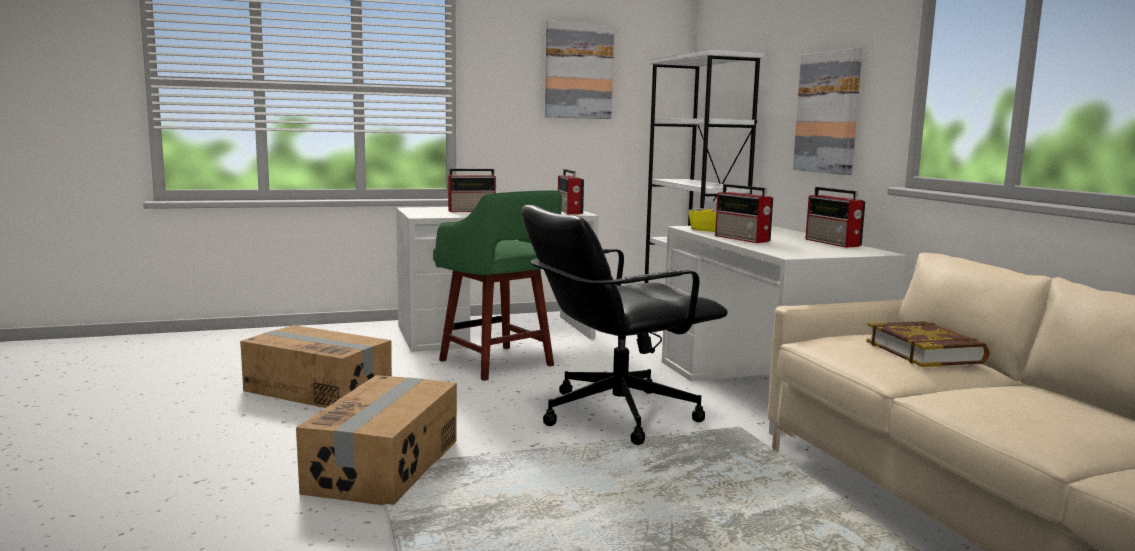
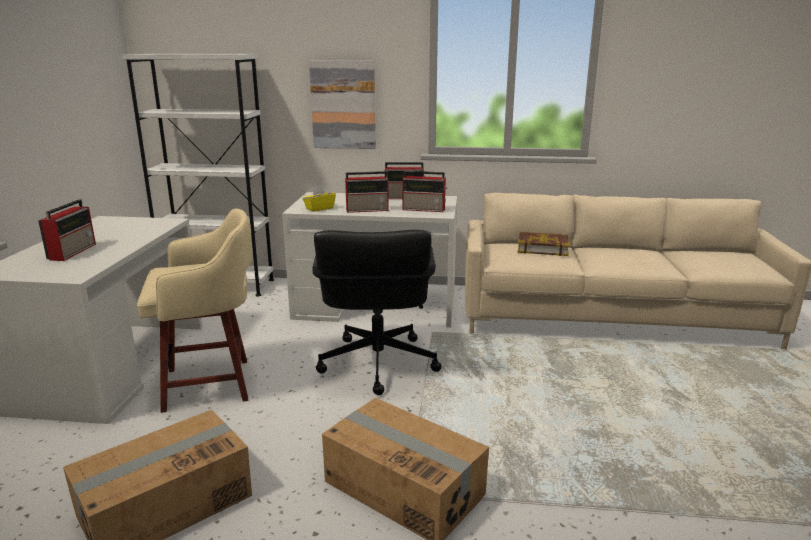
camera: 65 degrees left, 10 degrees up
(498, 364) = (211, 384): green stool -> beige stool
(569, 212) = (151, 222): radio -> radio (425, 209)
(578, 71) = (57, 70): picture -> none

